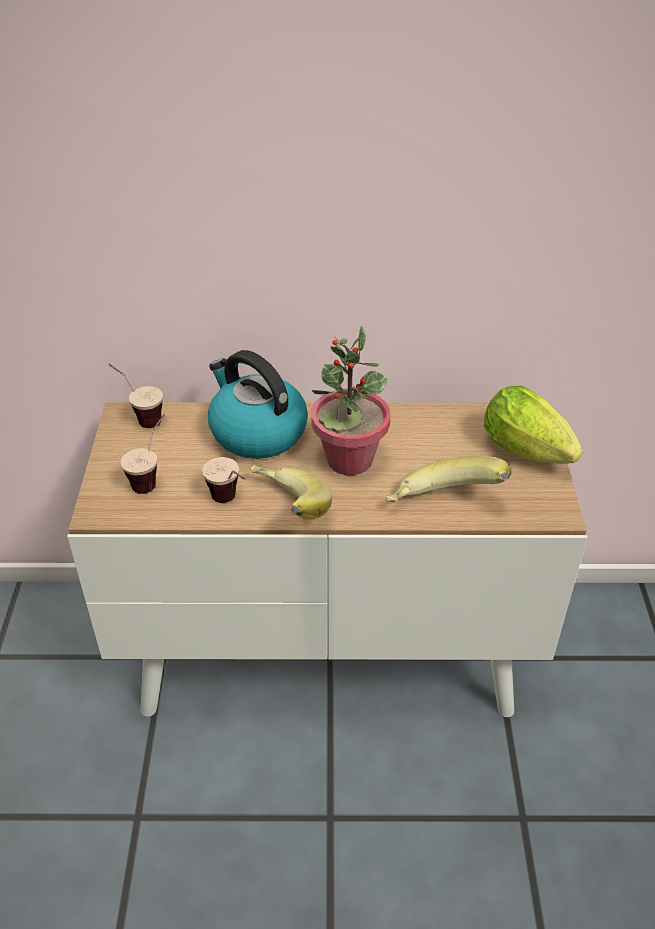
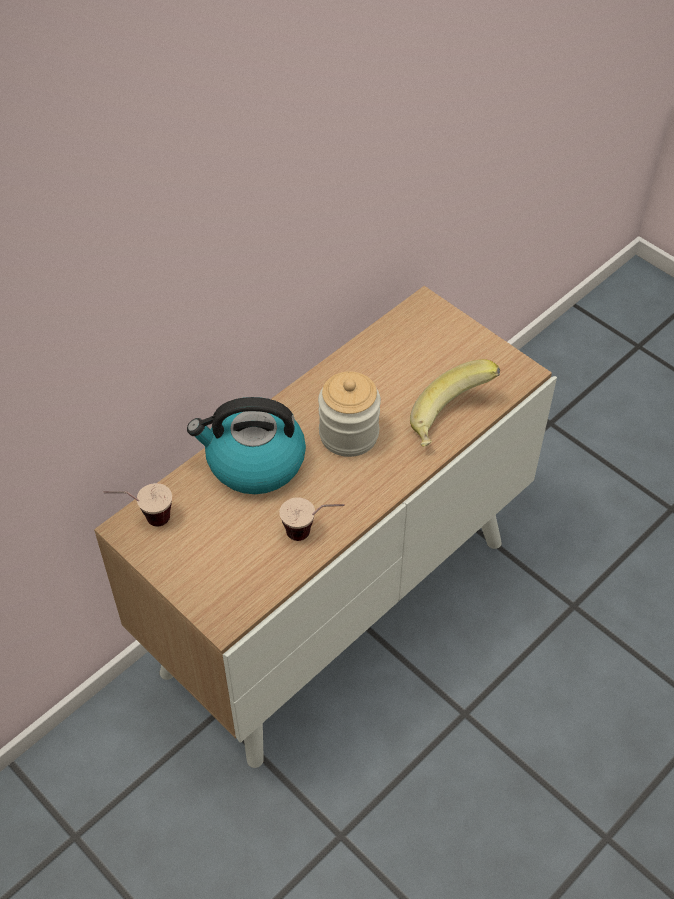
camera: 45 degrees left, 10 degrees up
(152, 477) = (226, 560): cup -> none
(285, 511) = (357, 508): banana -> none
(349, 460) = (349, 434): potted plant -> jar
(530, 453) = (458, 337): lettuce -> none

